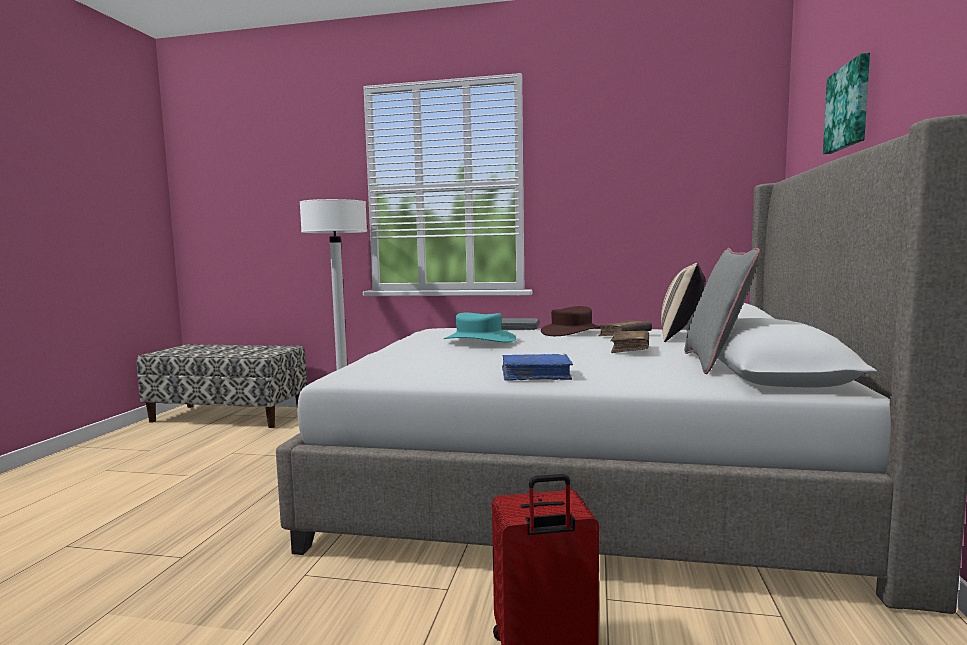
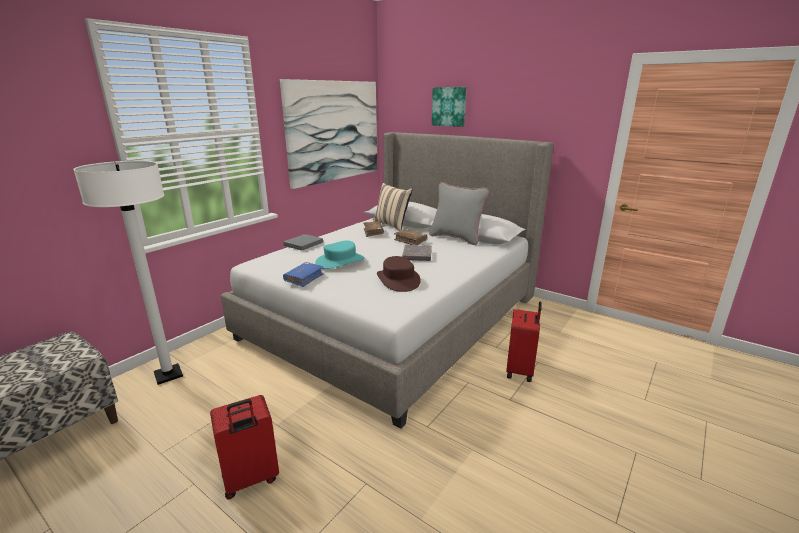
camera: 65 degrees left, 15 degrees up
(194, 495) = (250, 479): none -> red suitcase
(536, 375) = (447, 270): blue book -> blue book (304, 278)
(571, 332) = (343, 238): brown hat -> brown hat (398, 280)
(571, 358) = (417, 255): none -> grey book
(662, 187) = (334, 131): none -> picture

